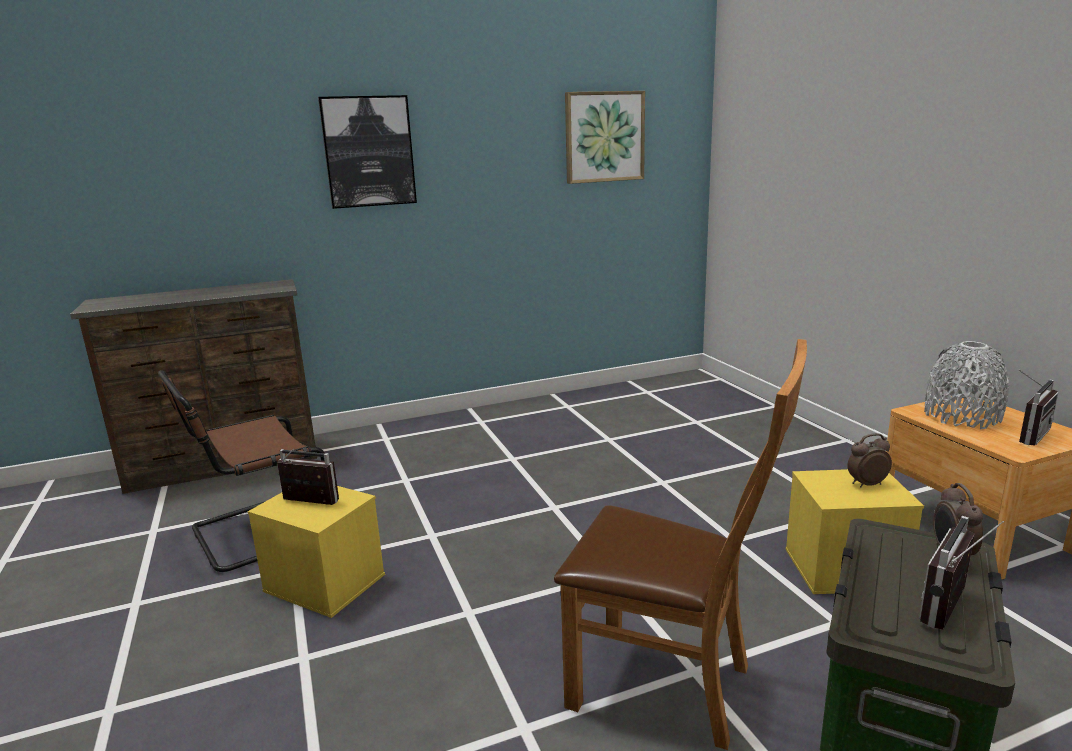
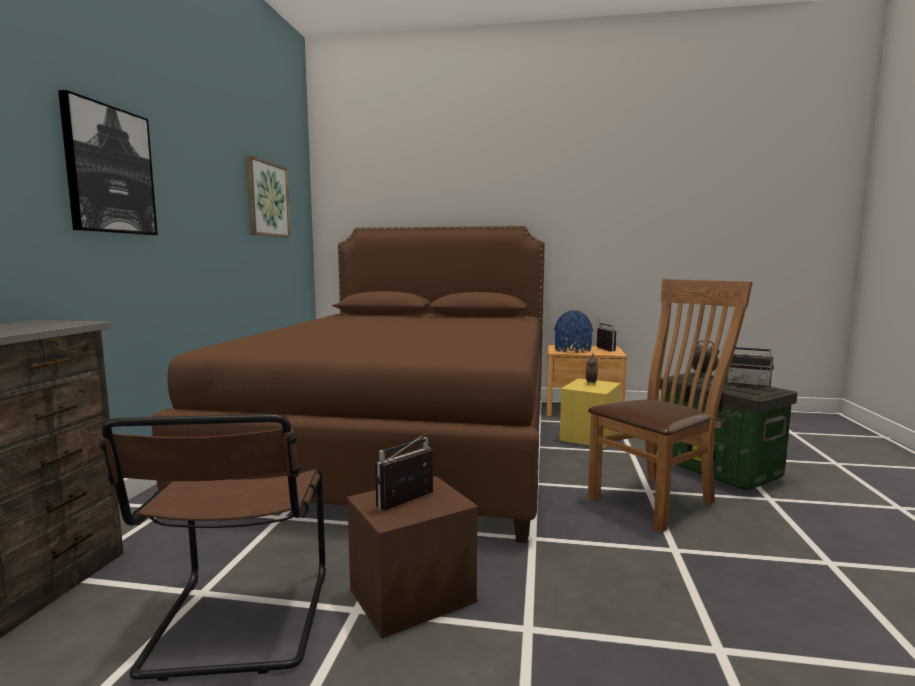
camera: 60 degrees left, 10 degrees down
(322, 583) = (411, 596): yellow storage box -> brown storage box
(628, 461) = (405, 441): none -> brown bed
(954, 611) = (748, 383): radio -> radio turned 45 degrees counterclockwise
(961, 416) = (572, 350): grey vase -> blue vase

